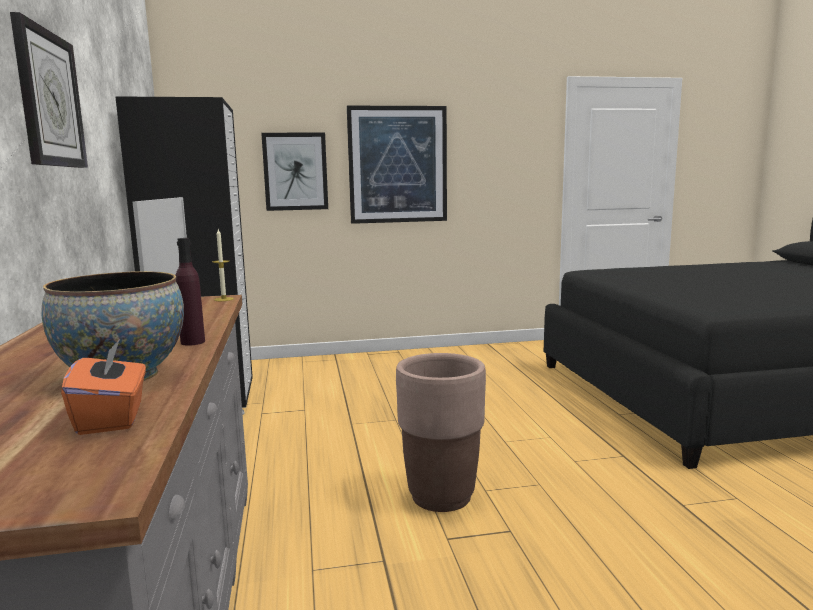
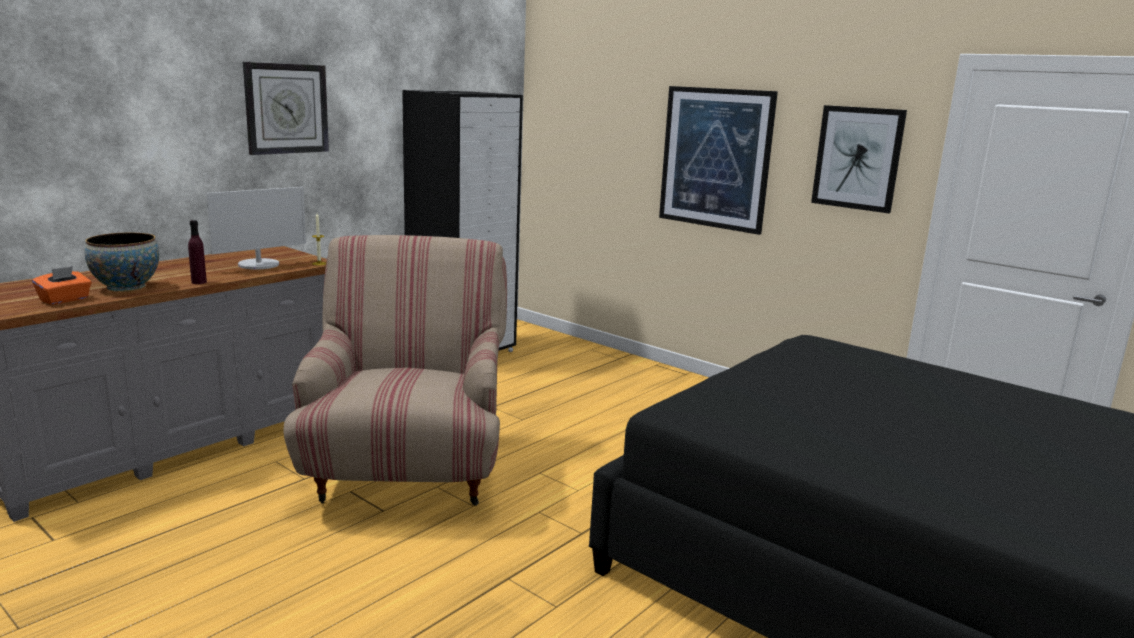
camera: 50 degrees right, 5 degrees up
(295, 171) = (618, 153): picture -> picture (857, 158)
(441, 496) = (408, 473): brown planter -> beige armchair

